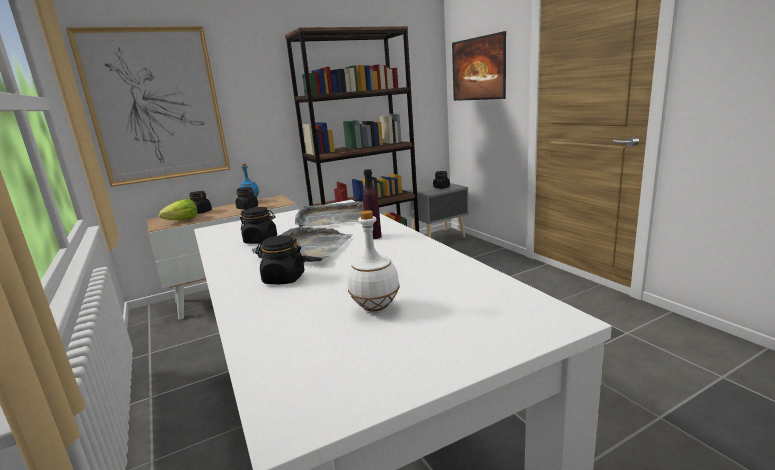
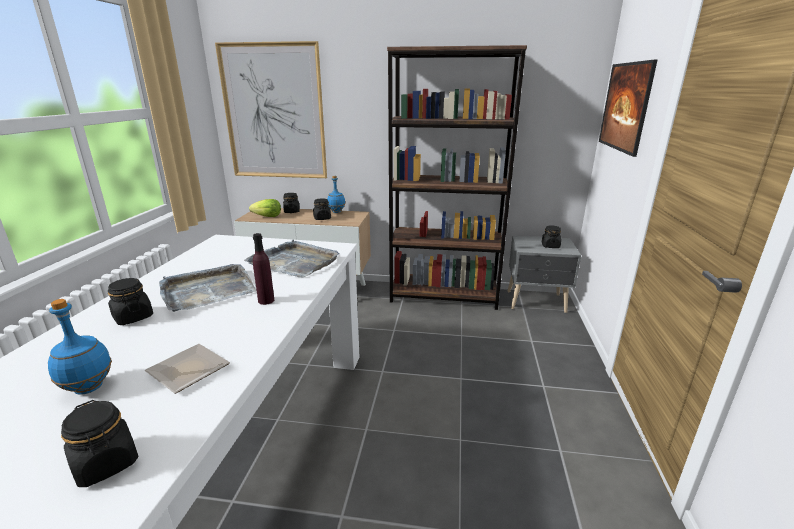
camera: 35 degrees right, 5 degrees up
(261, 240) = (211, 266): black jar -> black jar (106, 463)
(376, 309) = (88, 388): white bottle -> blue bottle
(427, 273) = (192, 370): none -> plate

